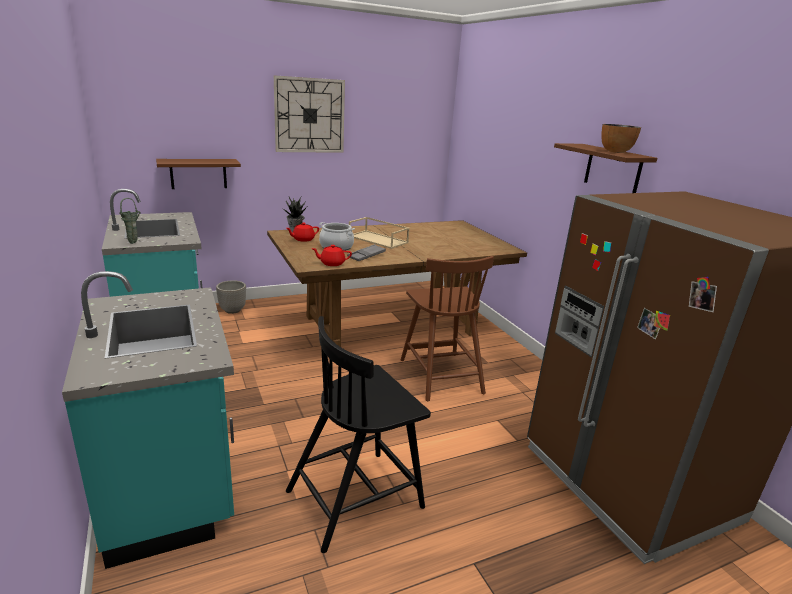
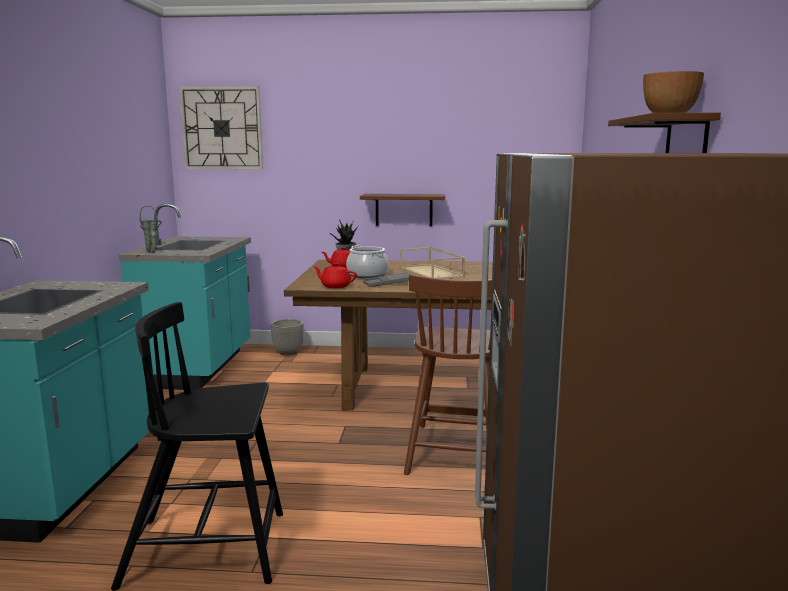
camera: 30 degrees right, 10 degrees down
(198, 173) = (266, 198): brown shelf -> brown shelf (404, 209)
(309, 115) = (387, 133): wall clock -> wall clock (222, 128)

